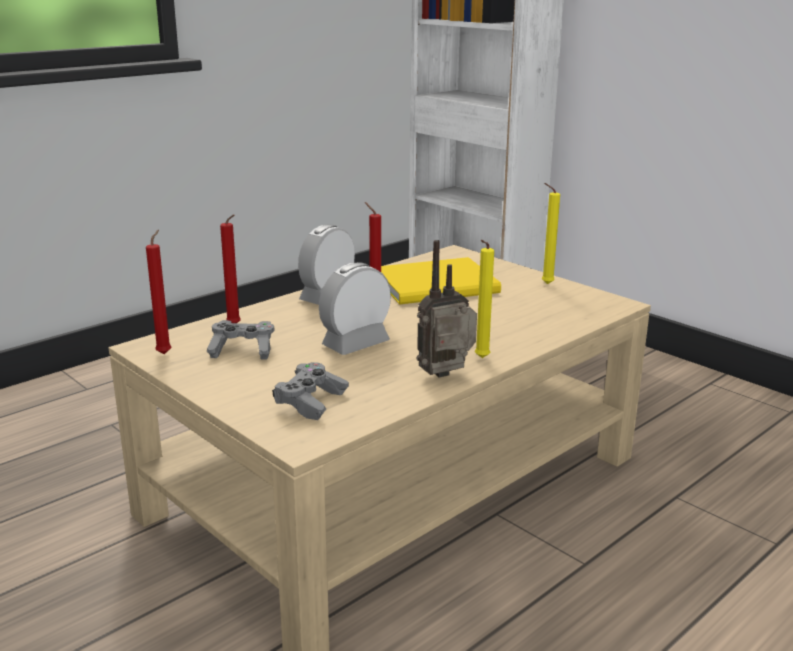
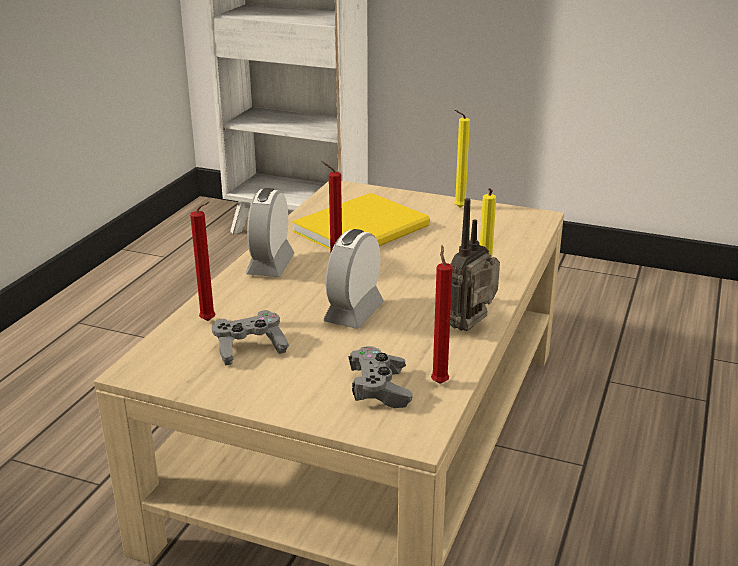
camera: 25 degrees left, 5 degrees up
(165, 353) = (169, 372): red candle -> red candle (439, 381)

